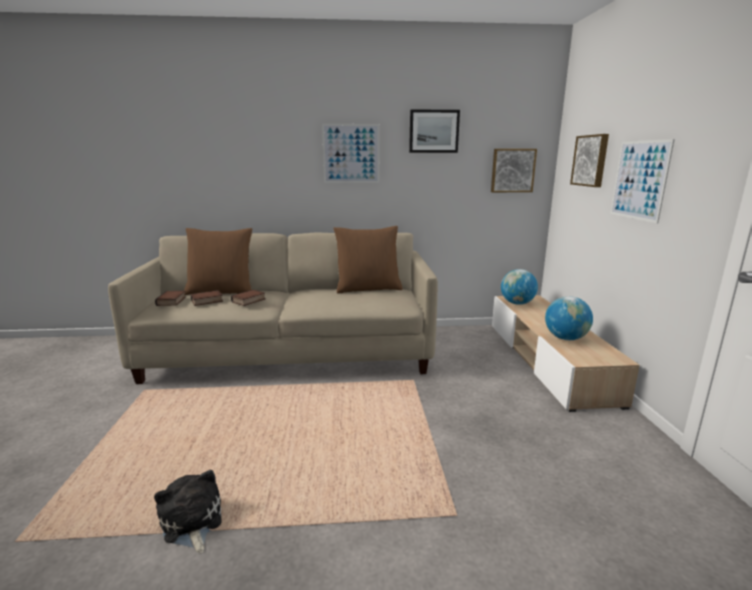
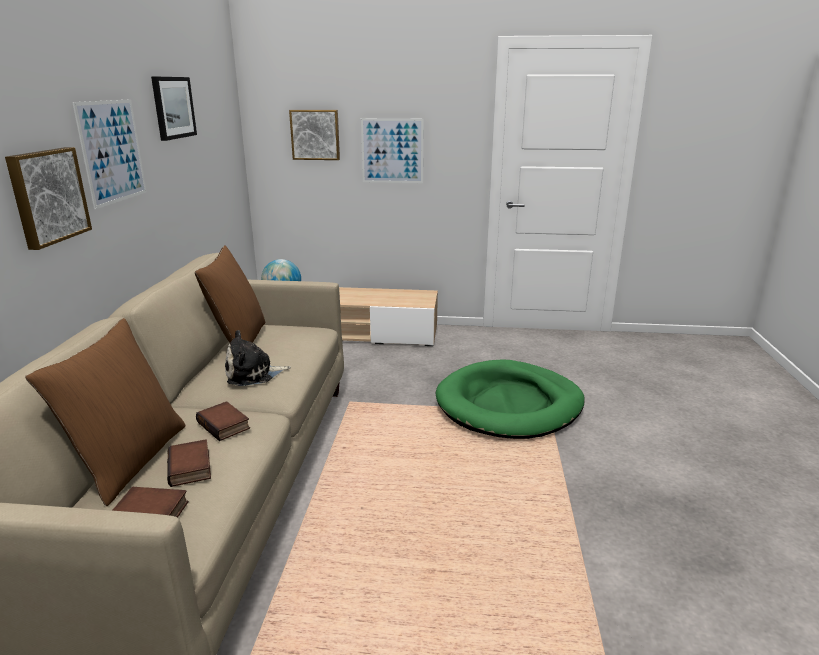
camera: 80 degrees left, 5 degrees up
(191, 522) = (569, 551): plush toy -> plush toy (253, 374)
(459, 478) = (509, 404): none -> green dog bed
(512, 170) = (226, 151): picture -> picture (47, 196)
(565, 338) = (381, 299): globe -> none

